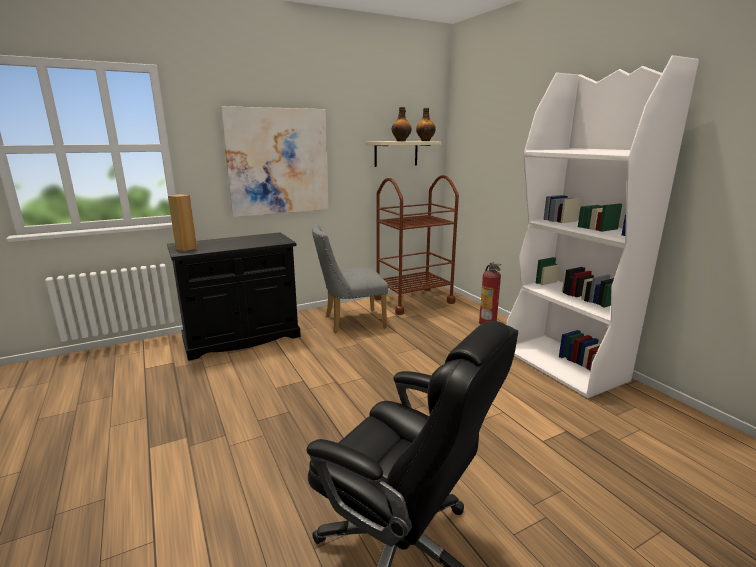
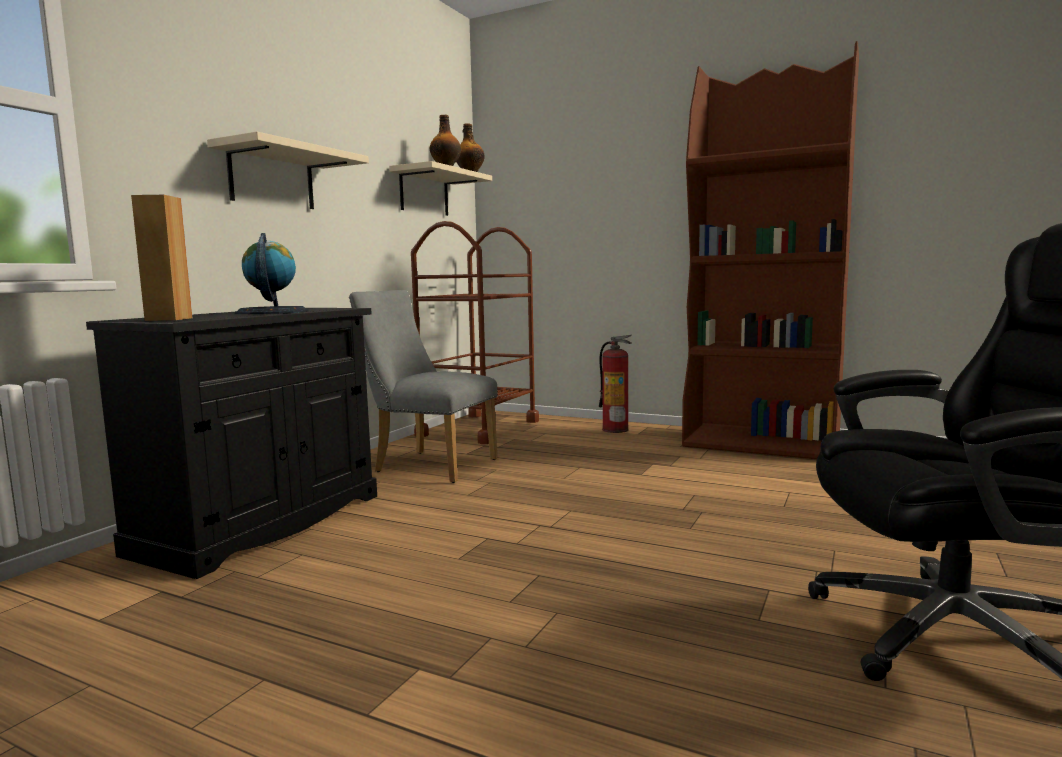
camera: 35 degrees left, 10 degrees down
(244, 243) = (272, 312): none -> globe
(278, 162) = (272, 178): picture -> beige shelf
(350, 322) = (428, 465): grey chair -> grey chair turned 75 degrees clockwise
(564, 365) = (762, 443): white bookcase -> brown bookcase

